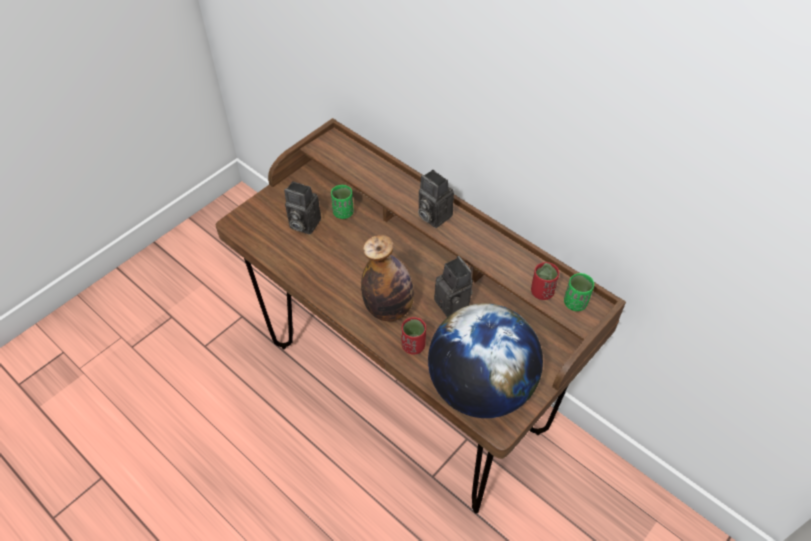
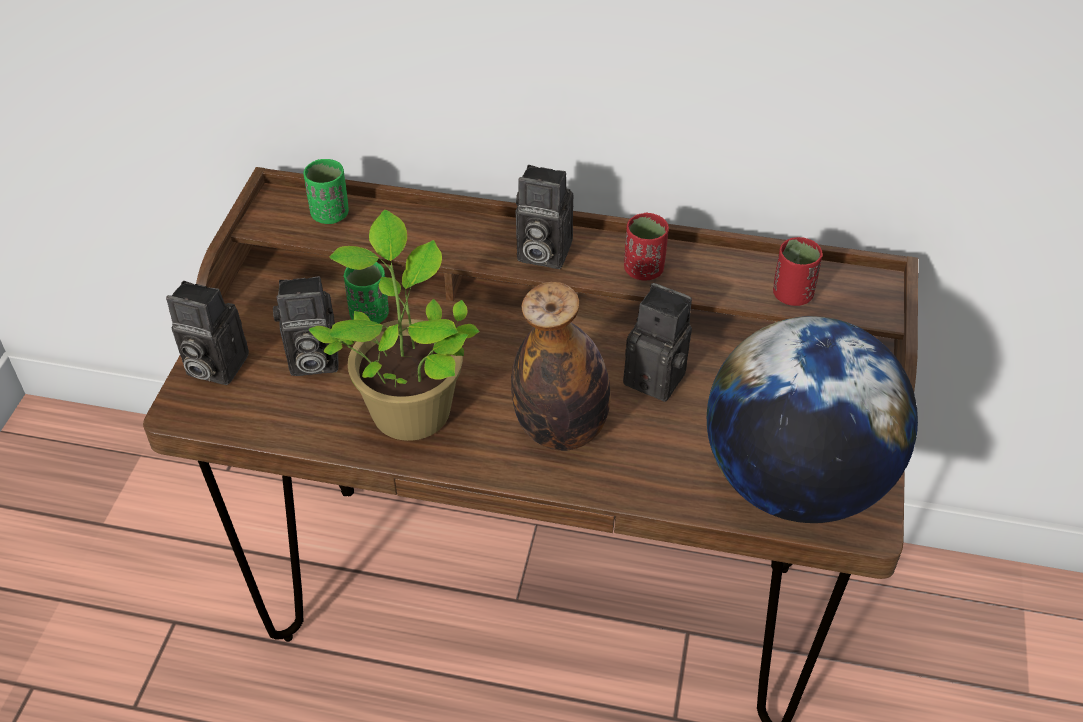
camera: 30 degrees left, 5 degrees down
(260, 208) = (212, 366): none -> camera
(329, 266) = (409, 407): none -> potted plant
(413, 346) = (644, 468): red cup -> red cup (643, 270)
(575, 303) = (850, 290): green cup -> green cup (330, 214)

